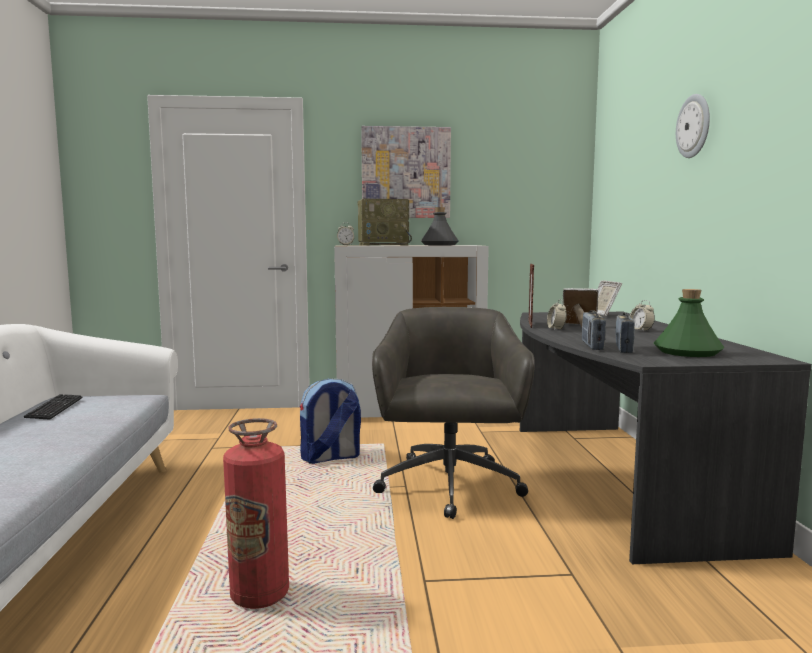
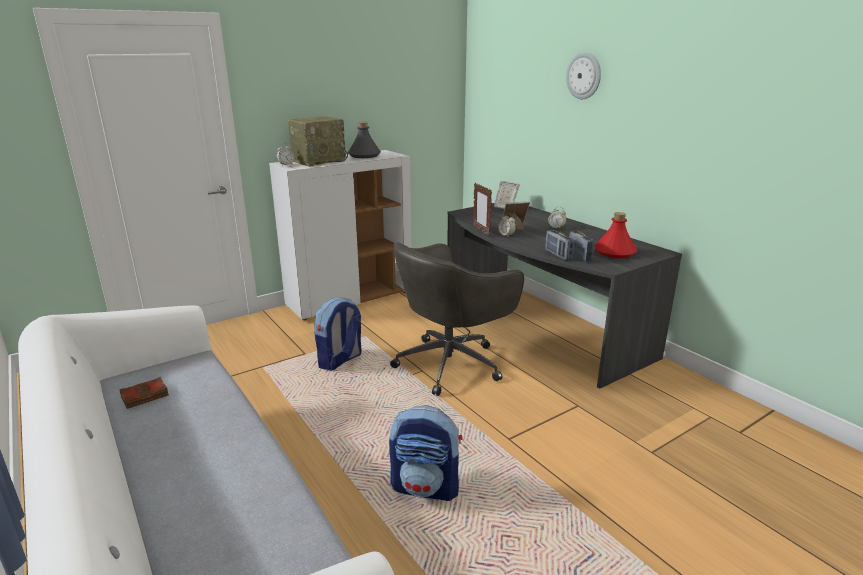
camera: 30 degrees left, 15 degrees up
(55, 408) = (145, 396): keyboard -> brown book
(260, 595) = (426, 487): fire extinguisher -> backpack
(406, 173) = (324, 88): picture -> none
(449, 487) = (451, 363): grey office chair -> grey office chair turned 105 degrees counterclockwise
(688, 352) = (615, 252): green bottle -> red bottle

